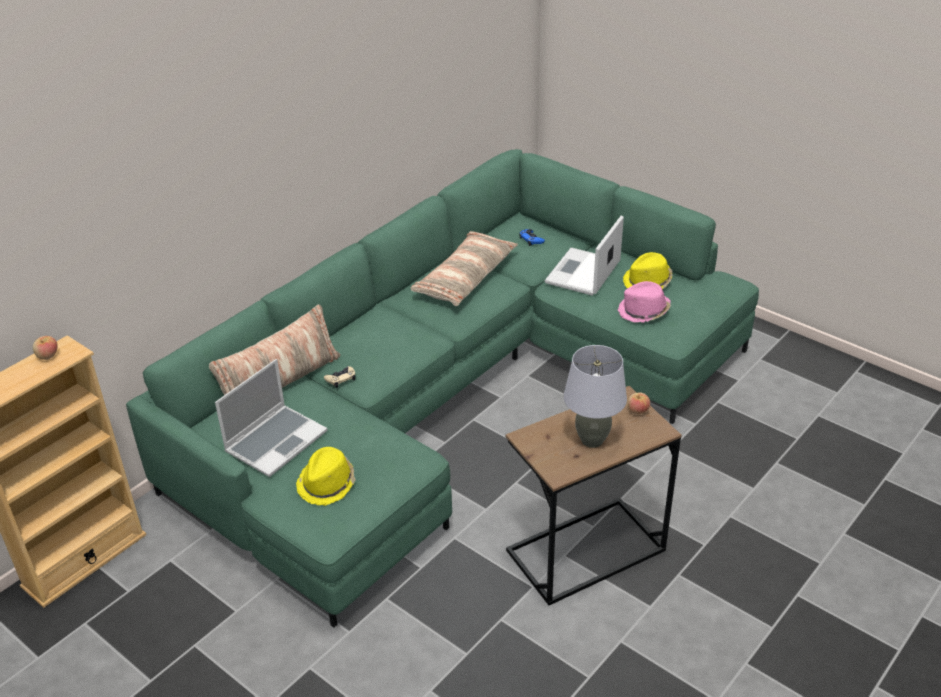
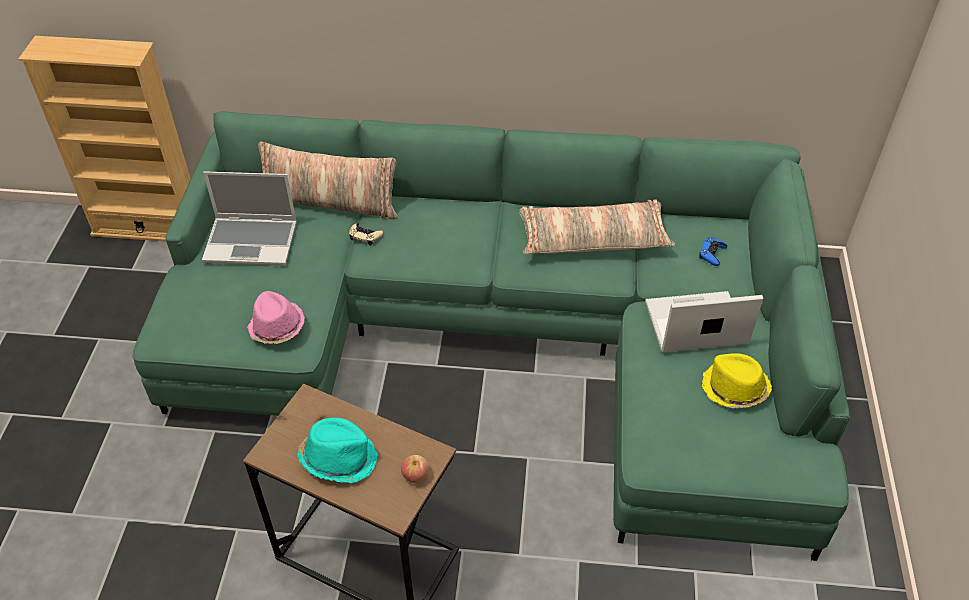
camera: 55 degrees right, 10 degrees up
(47, 356) = (117, 48): apple -> none
(327, 484) = (219, 303): yellow hat -> none
(592, 440) = (339, 458): grey table lamp -> turquoise hat
(643, 312) = (674, 410): pink hat -> pink hat (277, 327)

